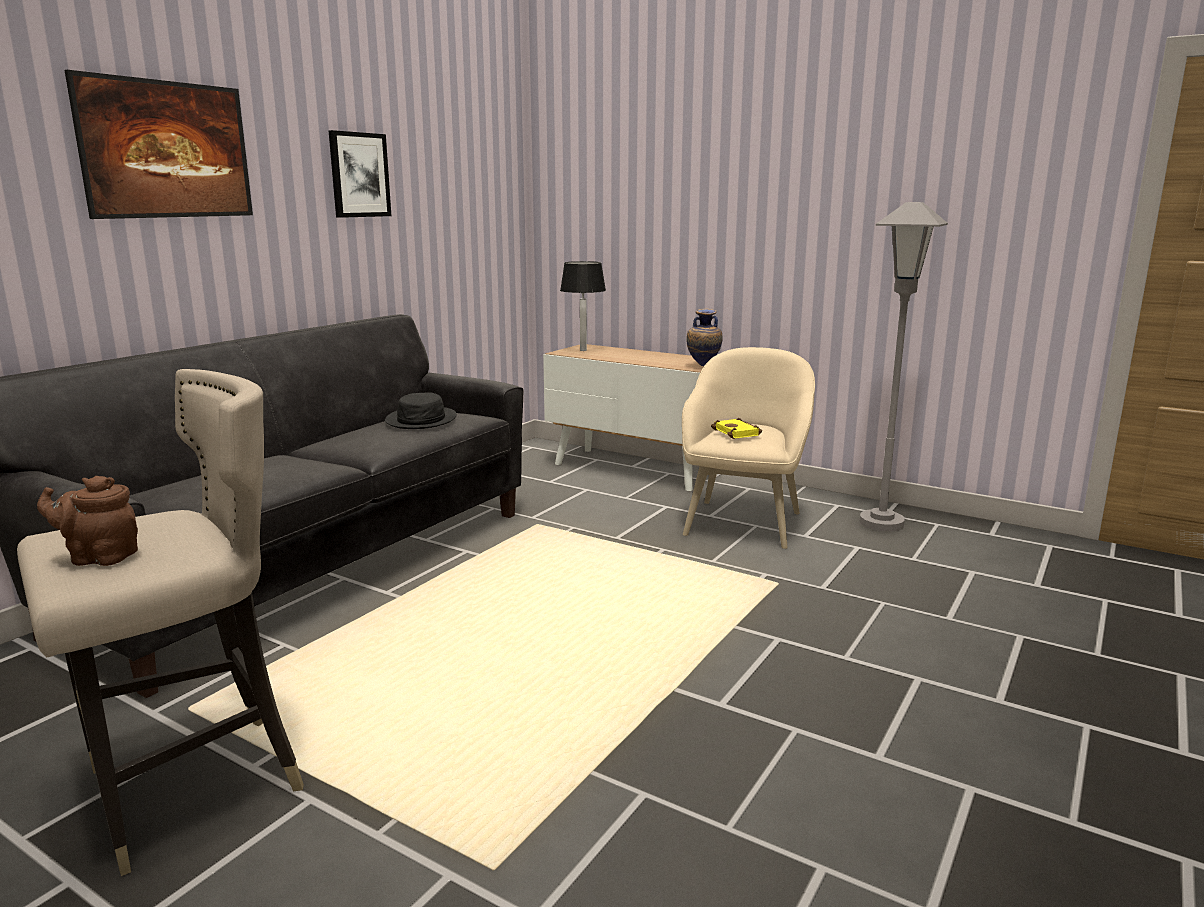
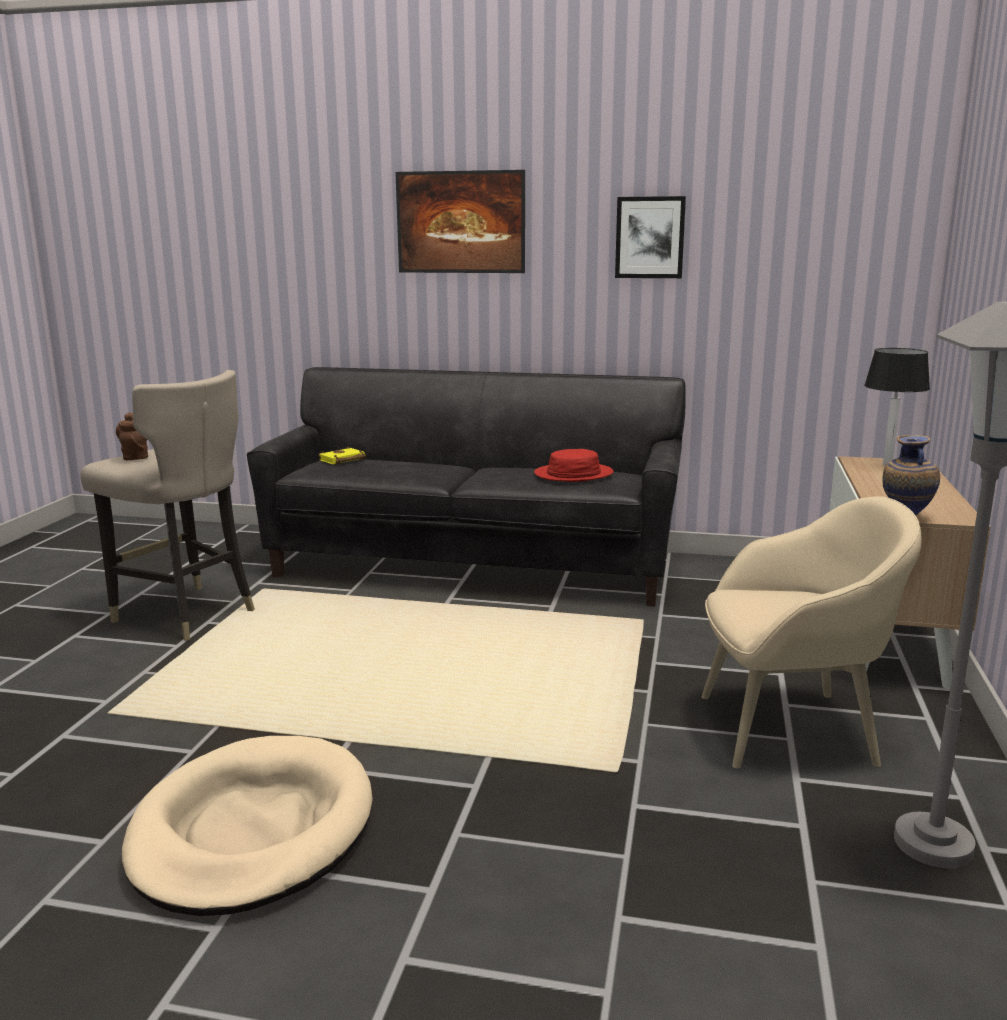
camera: 70 degrees right, 0 degrees up
(421, 420) = (573, 474): black hat -> red hat
(738, 433) = (764, 597): yellow book -> yellow book (342, 460)
(822, 758) = (252, 831): none -> beige dog bed

